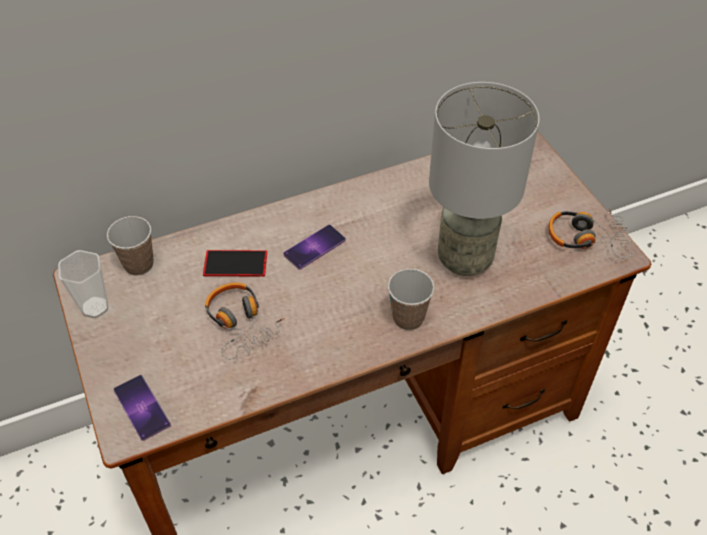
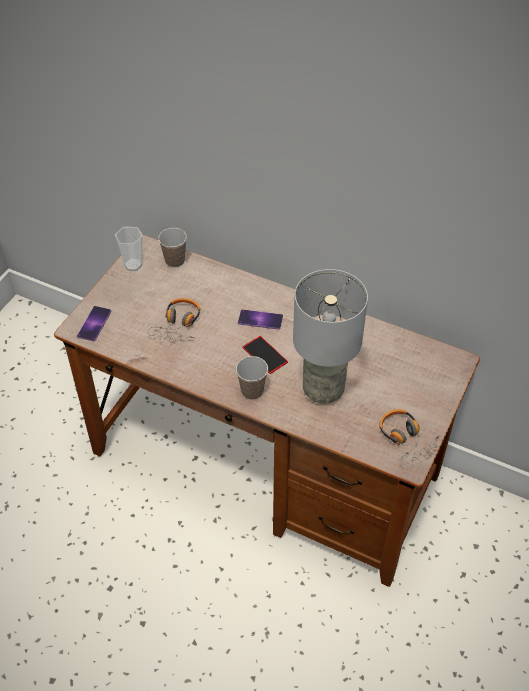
camera: 50 degrees right, 0 degrees up
(235, 263) = (214, 296): phone -> phone (265, 354)

